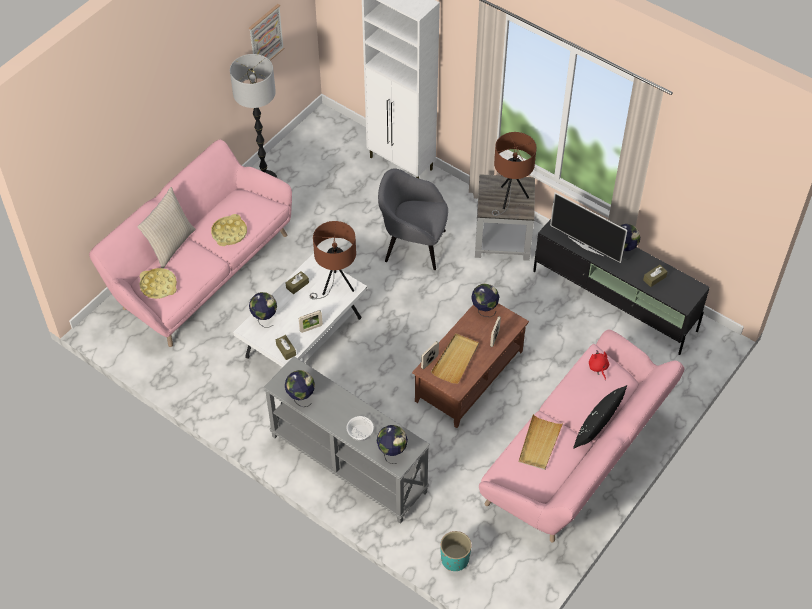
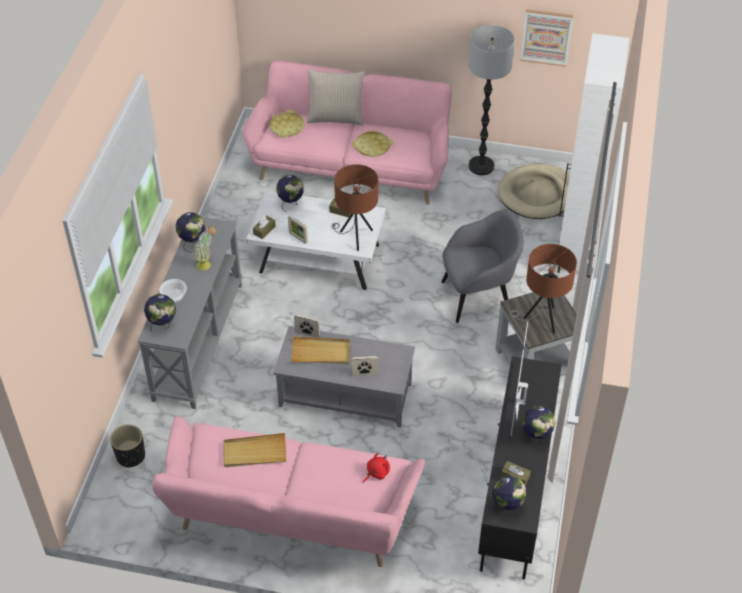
camera: 65 degrees right, 5 degrees down
(323, 158) = (538, 194): none -> beige dog bed
(335, 395) = (207, 264): none -> potted plant
(413, 245) = (478, 296): grey armchair -> grey armchair turned 90 degrees clockwise
(454, 559) = (130, 456): turquoise planter -> black planter
(470, 377) = (345, 396): brown coffee table -> grey coffee table
(484, 310) = (395, 354): globe -> globe (507, 507)
(597, 425) = (303, 495): black pillow -> none

